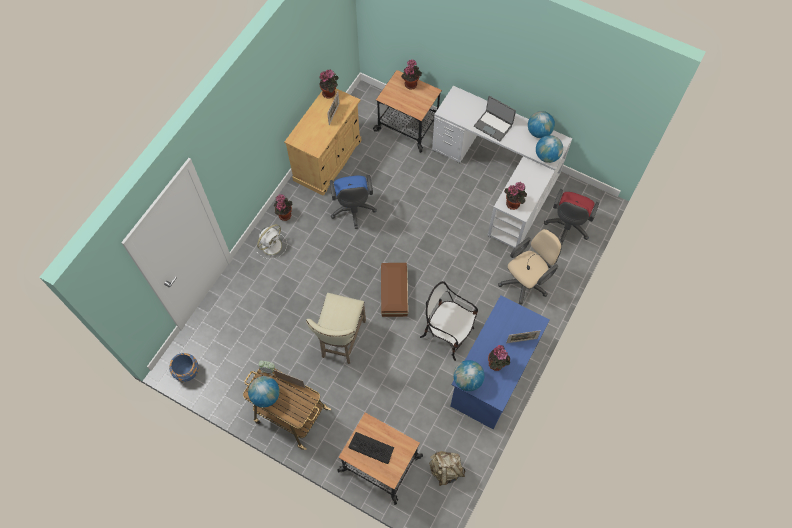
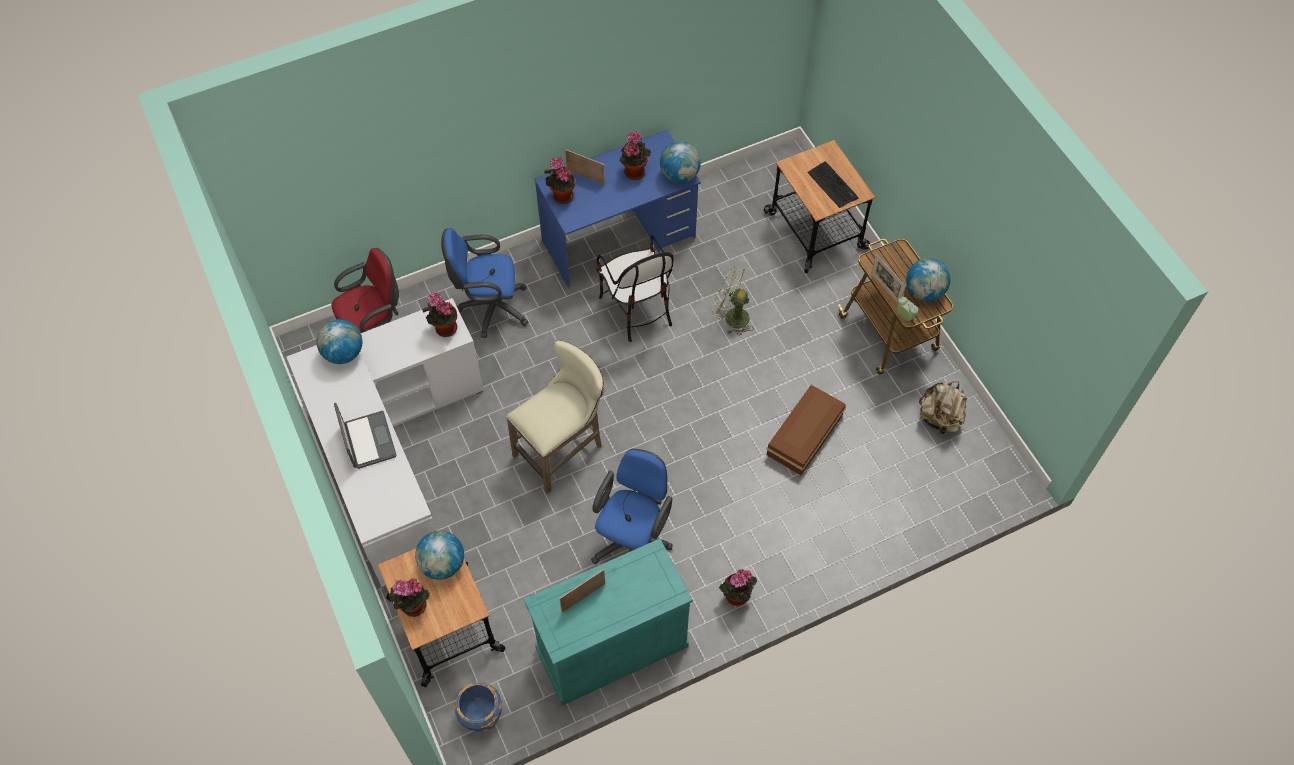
camera: 145 degrees left, 5 degrees down
(187, 372) = (996, 457): blue planter -> blue planter (481, 714)
(272, 245) = (783, 560): white fan -> none
(328, 160) = (611, 646): beige cabinet -> turquoise cabinet
(330, 93) = (561, 641): potted plant -> potted plant (561, 195)
(341, 341) = (772, 378): beige stool -> beige stool (563, 450)
(390, 364) = (731, 317): none -> green fan
(393, 293) = (663, 394): brown storage box -> brown storage box (806, 434)
(446, 470) = (748, 187): beige backpack -> beige backpack (939, 418)
(526, 282) = (490, 308): beige office chair -> blue office chair
(539, 132) = (318, 392): globe -> globe (442, 564)

